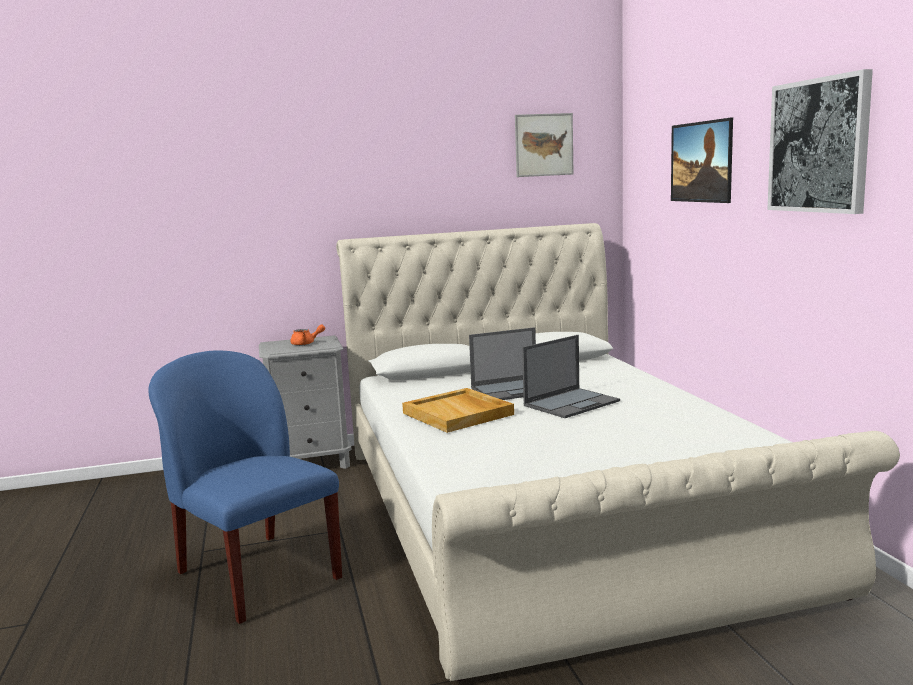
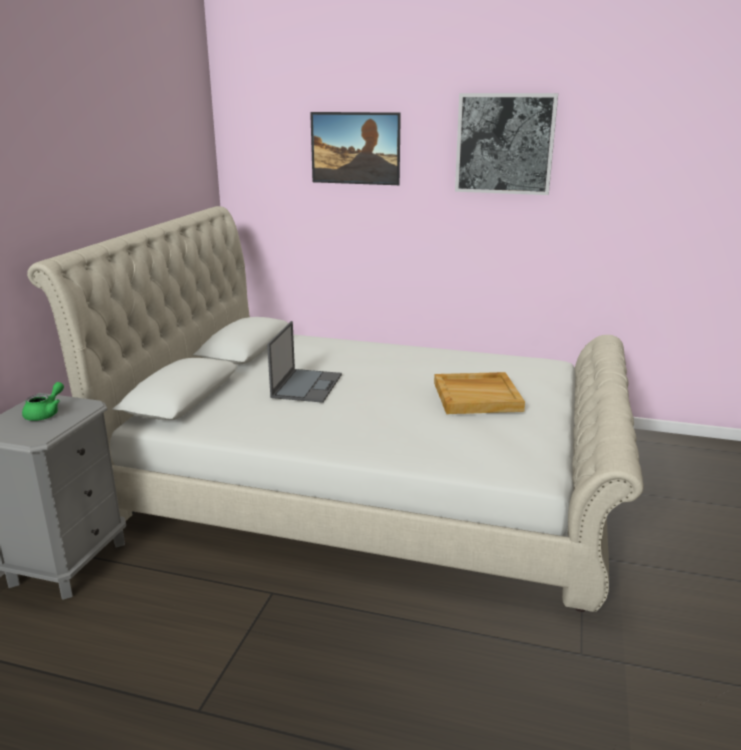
camera: 60 degrees left, 10 degrees up
(256, 574) = (308, 678): blue chair -> none
(306, 343) = (46, 414): orange teapot -> green teapot
(459, 414) = (338, 422): beige tray -> beige tray (477, 396)
(544, 145) = (170, 124): picture -> none
(572, 403) = (380, 379): laptop -> none

